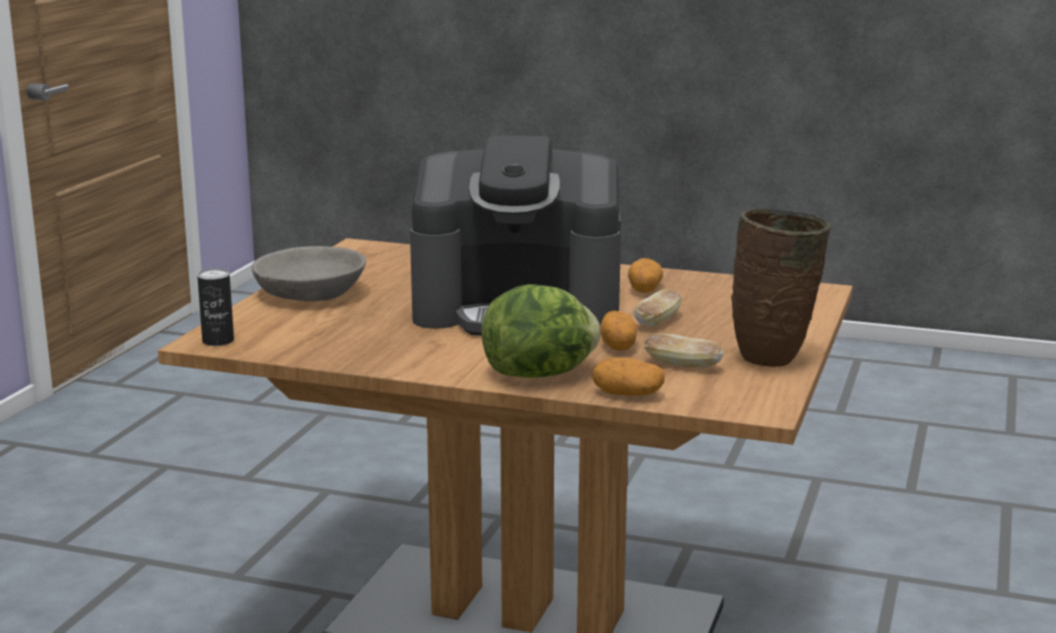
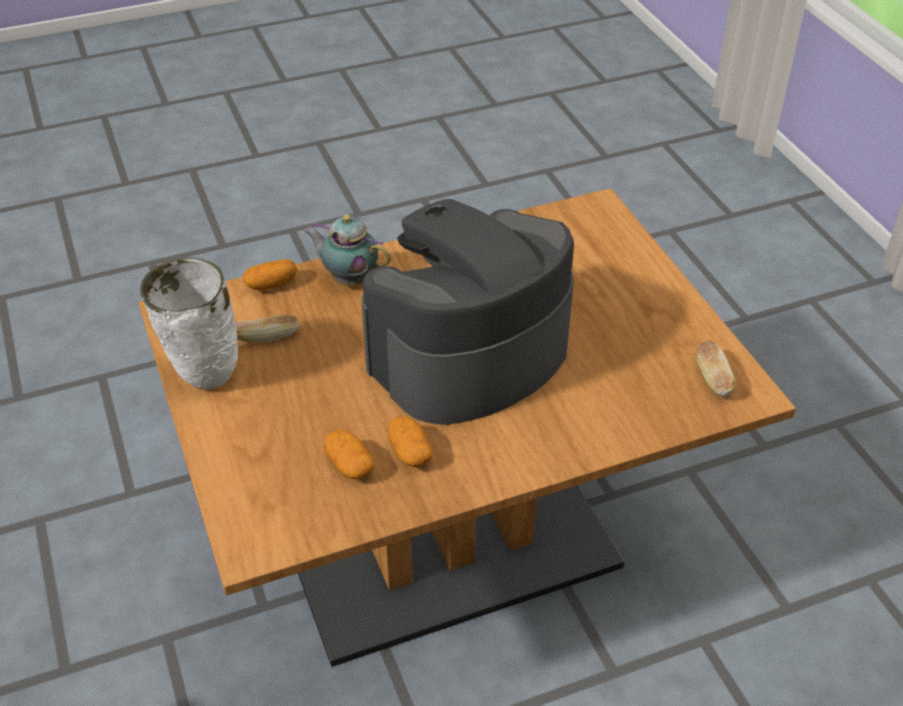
camera: 140 degrees right, 25 degrees up
(218, 341) = (593, 211): can -> none
(311, 294) = (643, 293): grey bowl -> none
(541, 374) = (349, 278): lettuce -> teapot
(618, 346) = (336, 341): potato -> potato (349, 465)
(658, 322) = (341, 395): bread -> bread (713, 379)
(774, 361) = (203, 380): brown vase -> white vase

